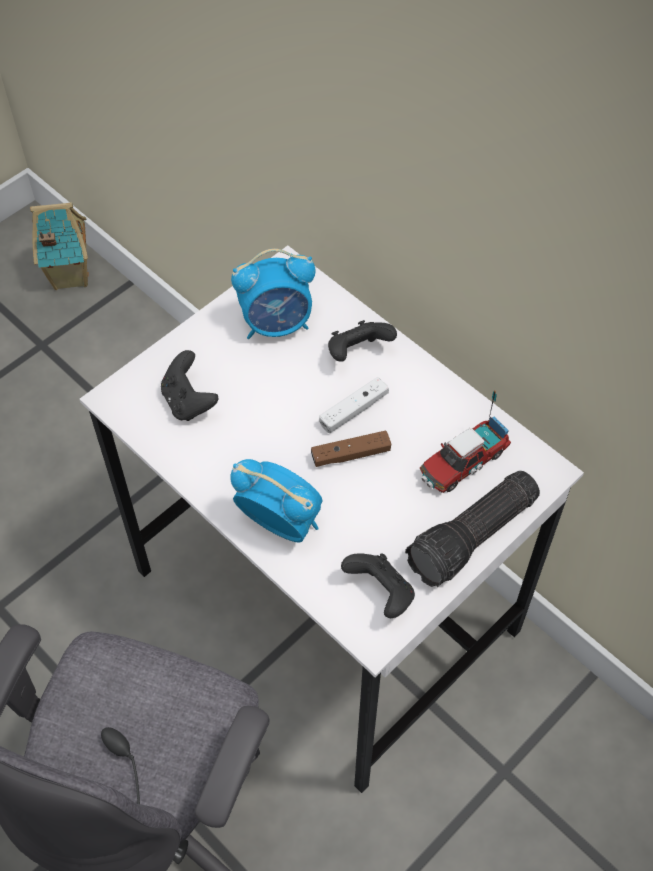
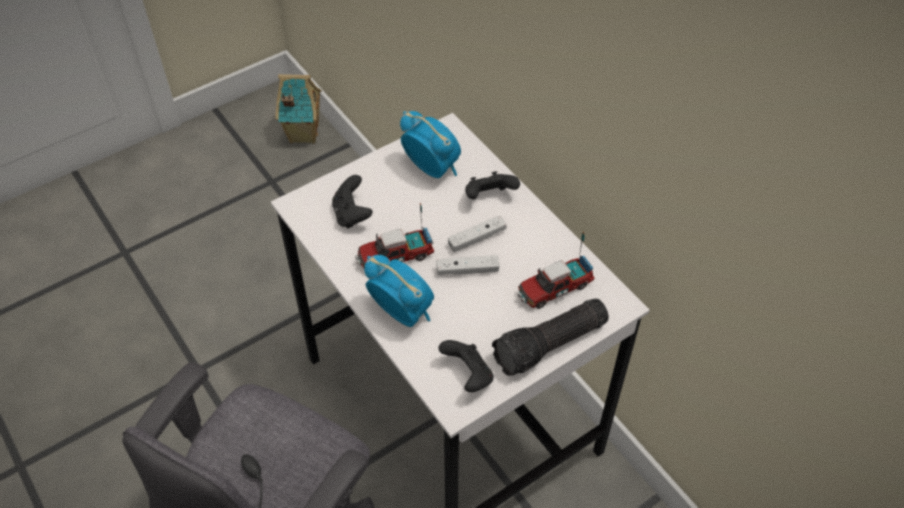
camera: 10 degrees right, 5 degrees down
(255, 450) = (394, 256): none -> toy truck
(277, 324) = (431, 168): alarm clock -> alarm clock turned 135 degrees counterclockwise
(351, 454) = (467, 270): brown game controller -> white game controller

